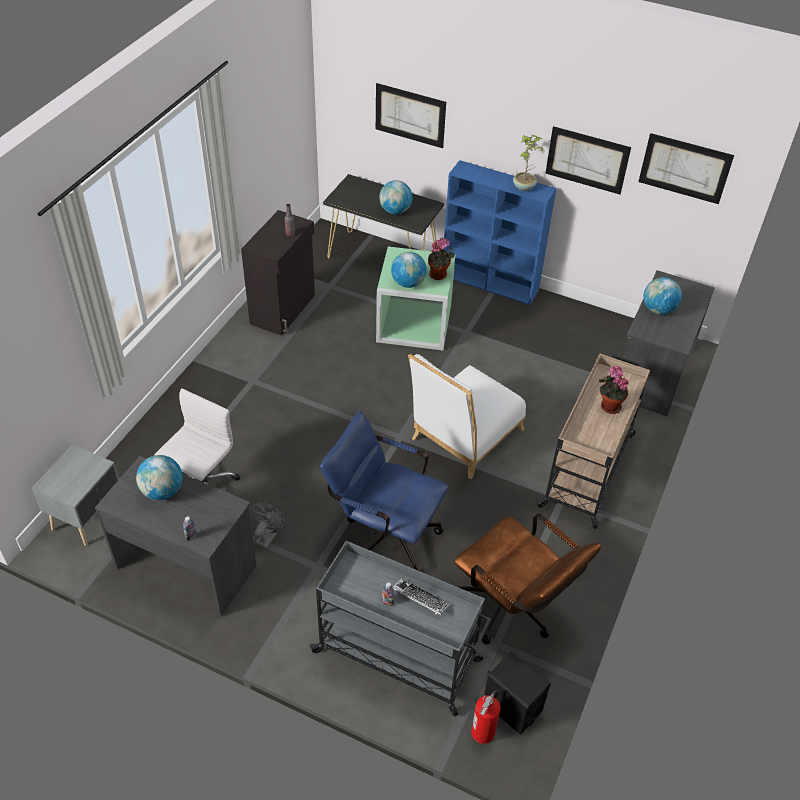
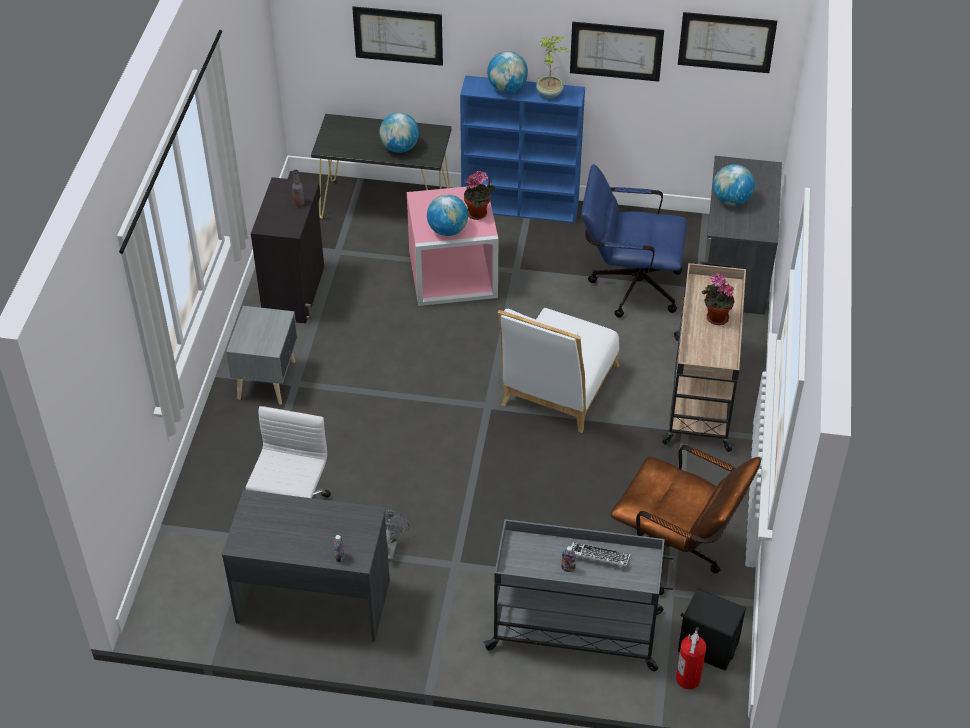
camera: 15 degrees left, 0 degrees up
(88, 516) = (178, 577): grey nightstand -> grey nightstand (268, 379)
(162, 491) = (287, 520): globe -> globe (507, 88)
(384, 534) = (512, 513): blue office chair -> blue office chair (628, 285)
(413, 324) = (451, 275): green storage box -> pink storage box

